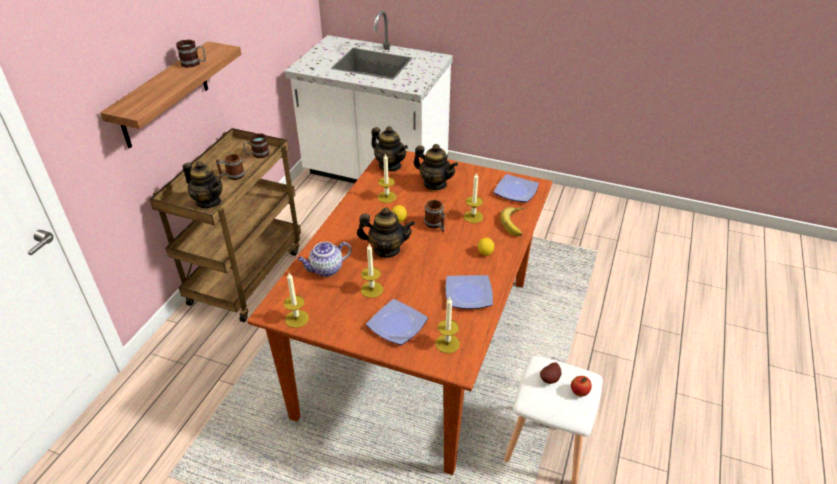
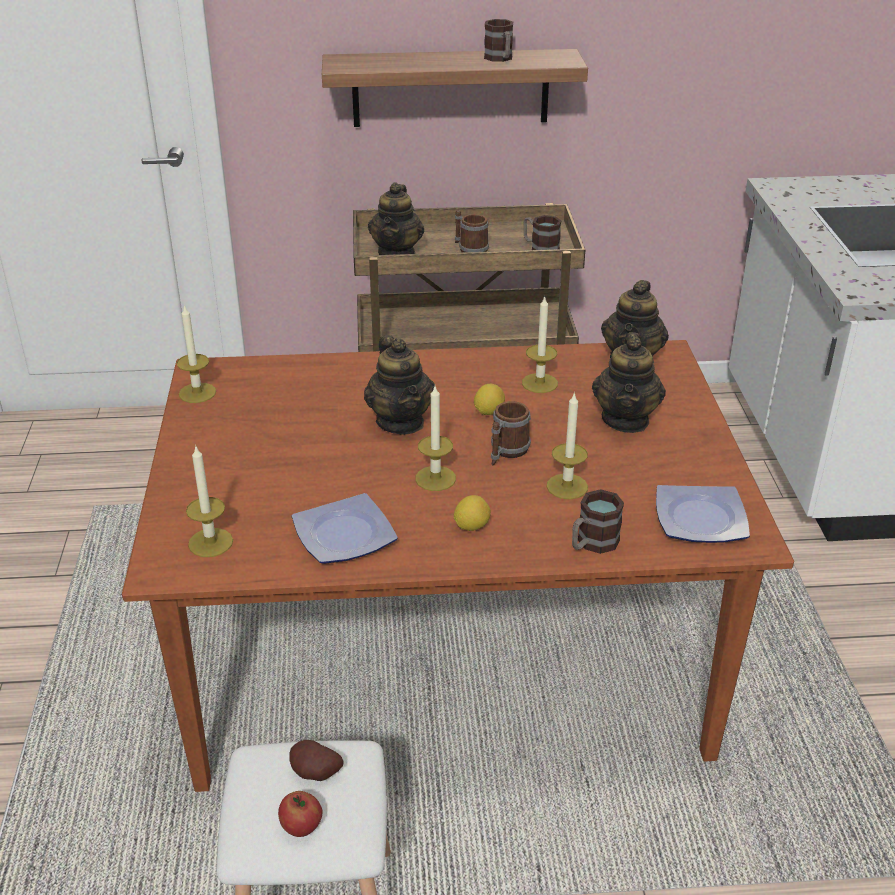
camera: 65 degrees right, 5 degrees down
(326, 269) = (315, 383): teapot -> none
(372, 289) = (295, 436): candle -> candle (435, 478)
(398, 325) = (229, 482): plate -> none
(516, 223) = (592, 544): banana -> mug

